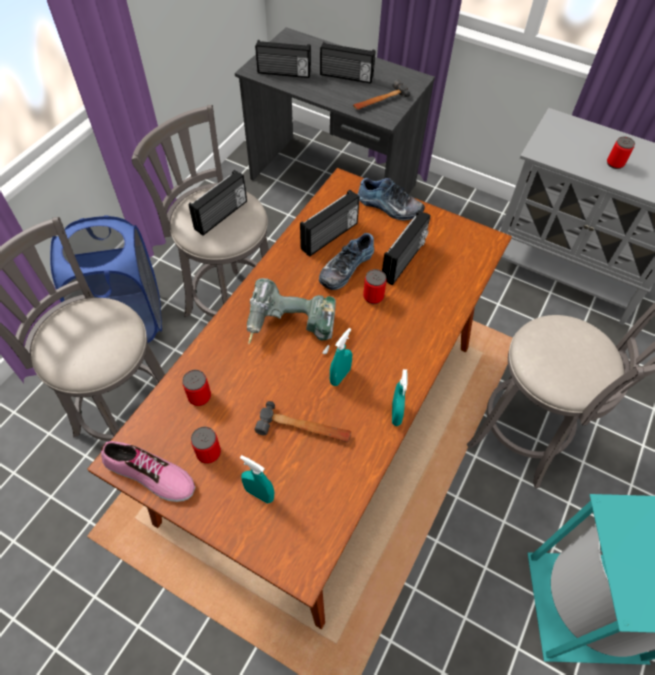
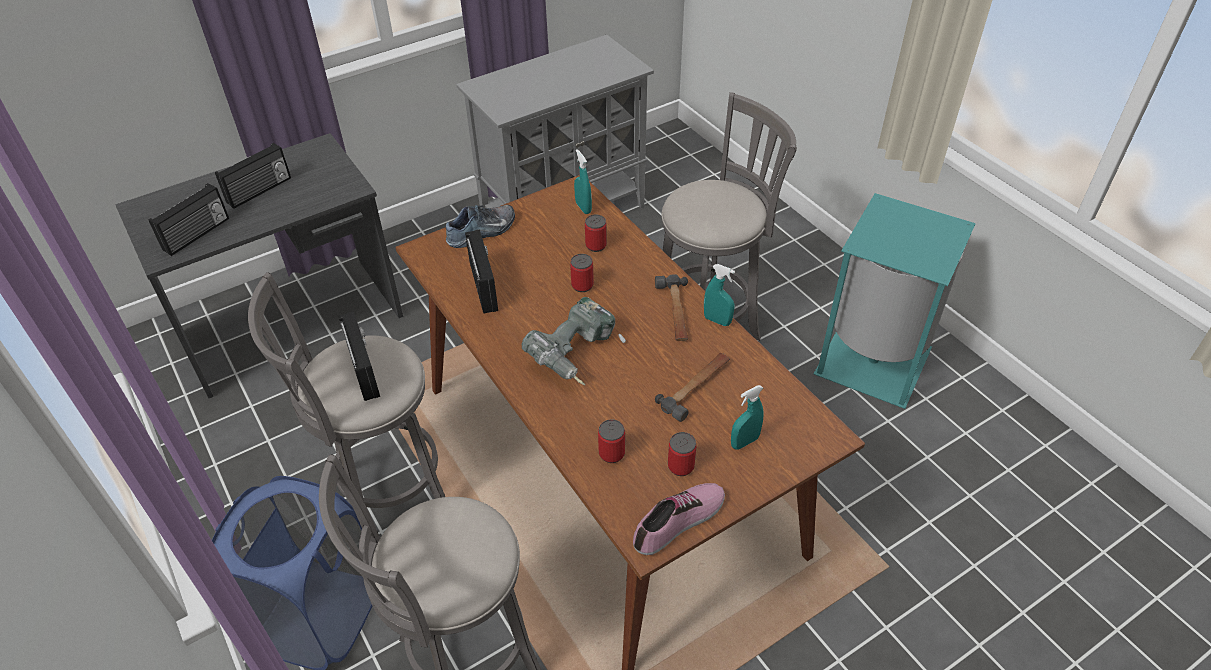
camera: 60 degrees left, 10 degrees down
(340, 376) = (655, 341): turquoise spray bottle -> turquoise spray bottle (583, 207)
(345, 267) = (532, 290): shoe -> none
(380, 101) = (324, 182): hammer -> hammer (675, 312)
(404, 261) = (556, 248): radio -> none
(615, 163) = (556, 82): can -> can (596, 245)

